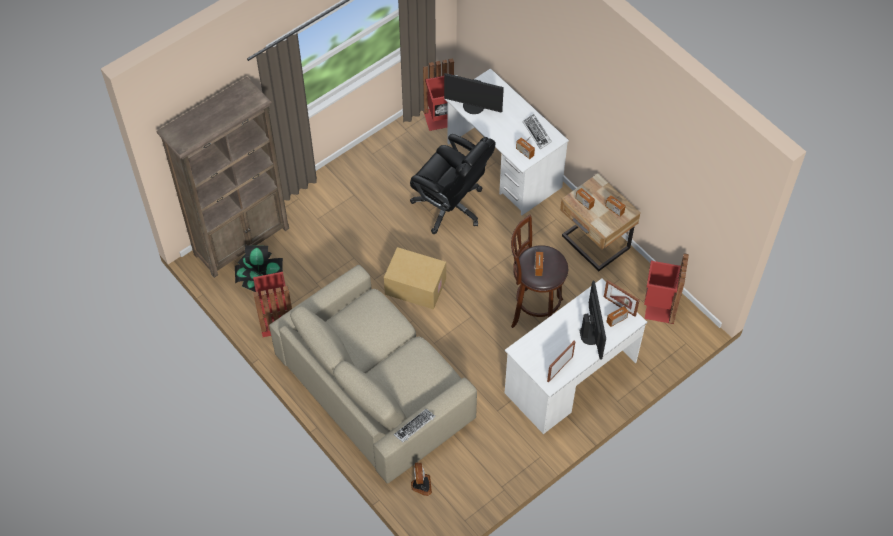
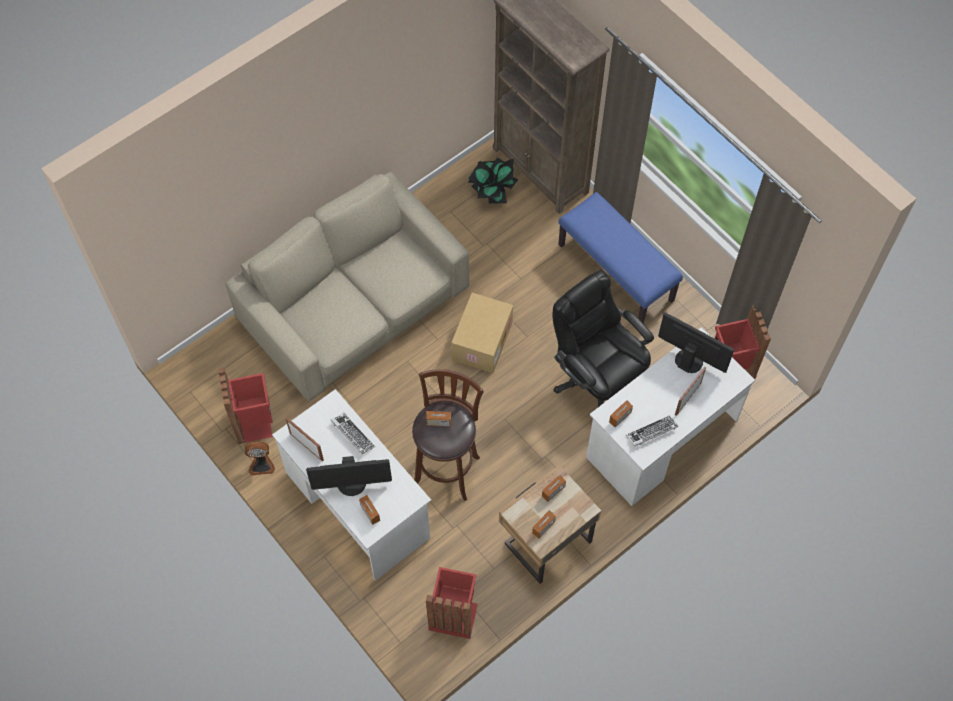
camera: 90 degrees right, 5 degrees up
(276, 319) = (439, 208): red trash can -> red trash can (254, 421)
(351, 189) = (616, 272): none -> blue bench
(414, 427) = (257, 309): keyboard -> keyboard (352, 435)
(421, 485) = (234, 349): fan -> fan (261, 464)
(450, 206) = (596, 378): black office chair -> black office chair turned 105 degrees clockwise
(473, 106) = (689, 359): monitor -> monitor turned 105 degrees clockwise
(619, 306) = (389, 517): picture frame -> picture frame (687, 399)

